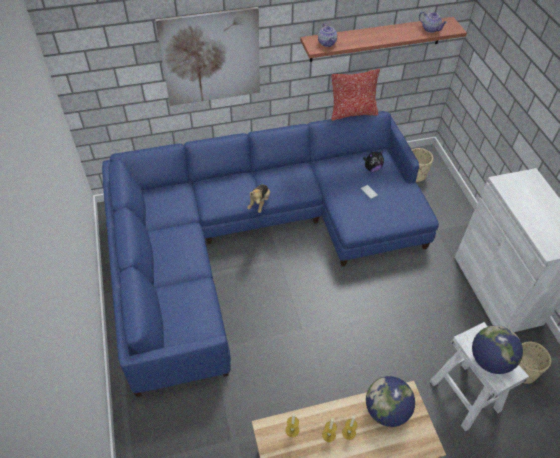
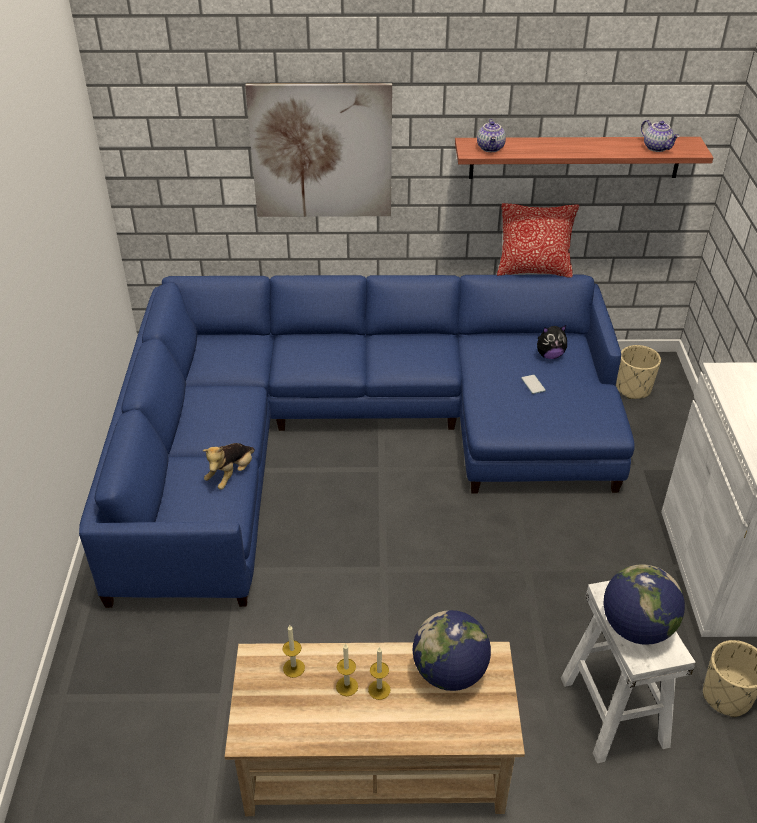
camera: 15 degrees right, 10 degrees down
(259, 203) = (360, 375): plush toy -> plush toy (231, 475)

